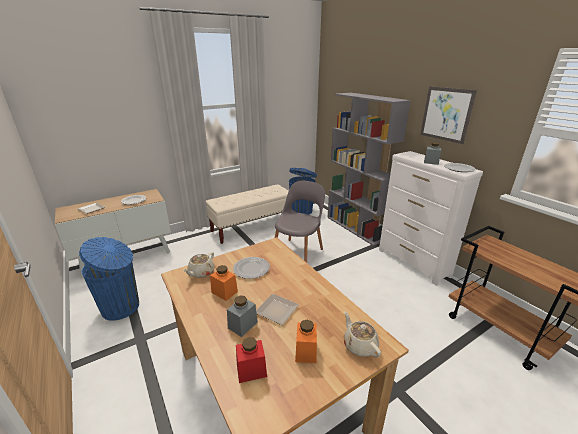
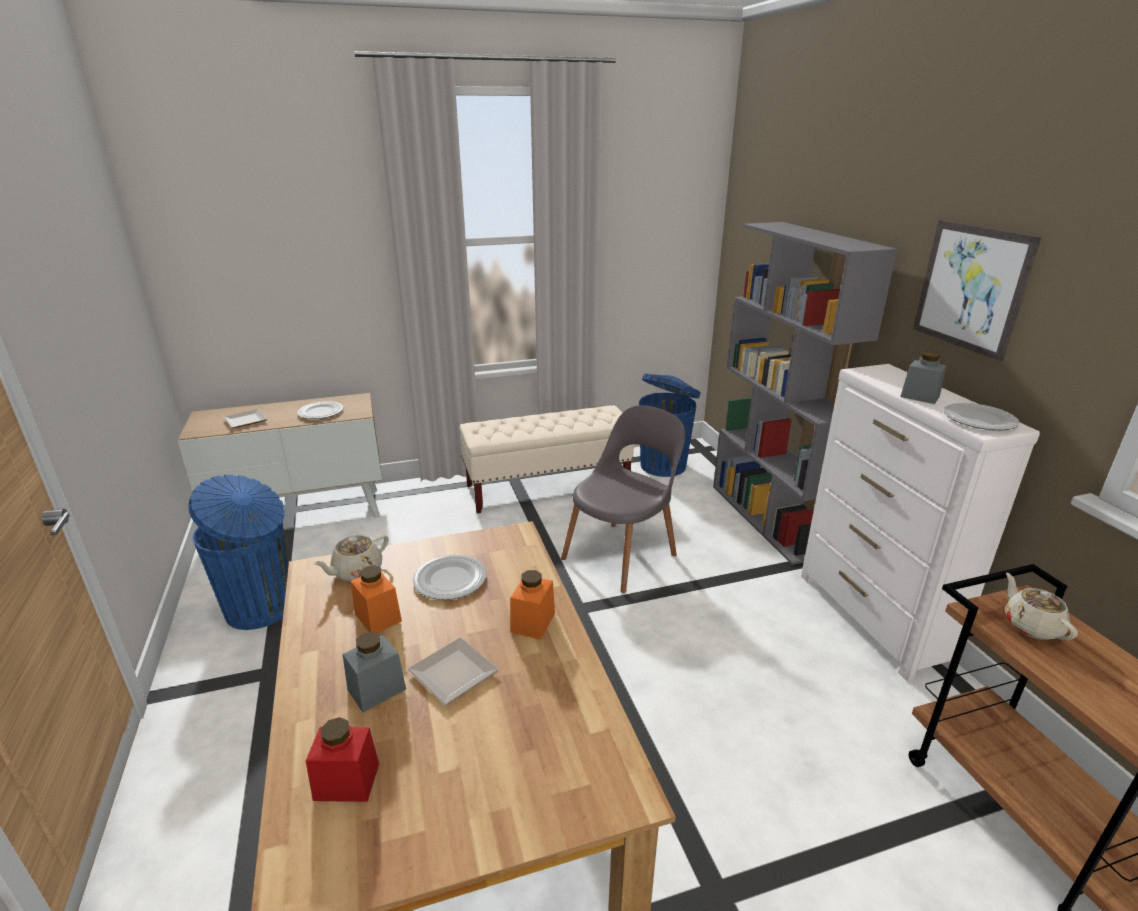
camera: 15 degrees right, 0 degrees up
(306, 351) = (464, 769): orange jar -> orange jar (533, 622)
(359, 345) = (576, 781): beige teapot -> beige teapot (1031, 625)

